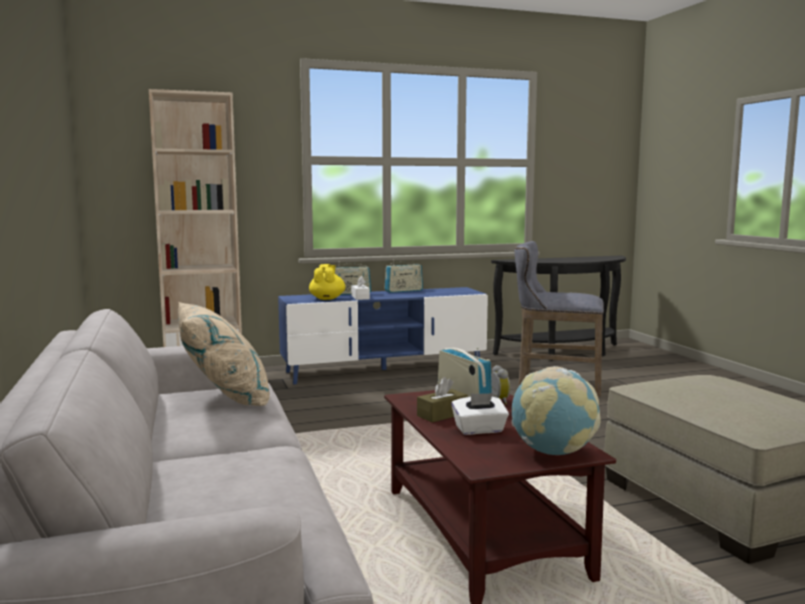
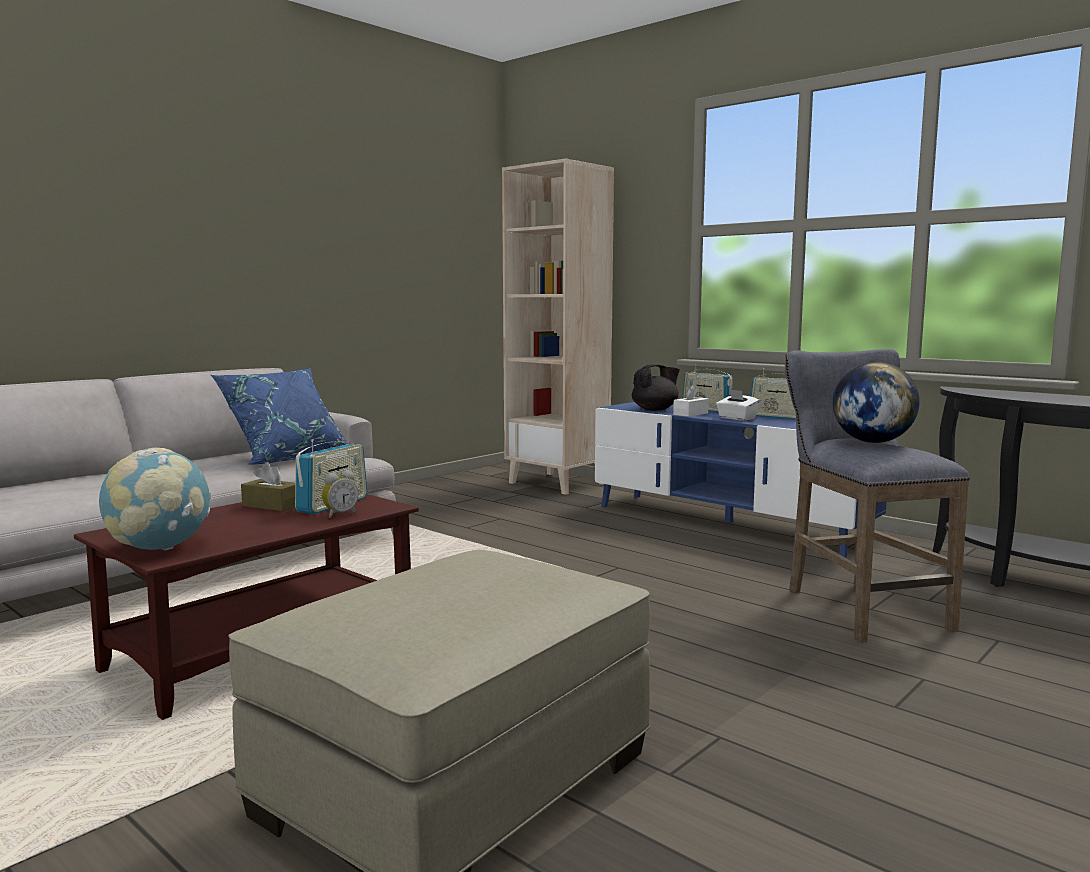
camera: 60 degrees right, 0 degrees up
(224, 397) = (286, 458): beige pillow -> blue pillow
(327, 298) = (655, 409): yellow teapot -> black teapot
(479, 430) = (225, 520): white tissue box -> white tissue box (736, 418)
(559, 292) = (872, 442): none -> globe

